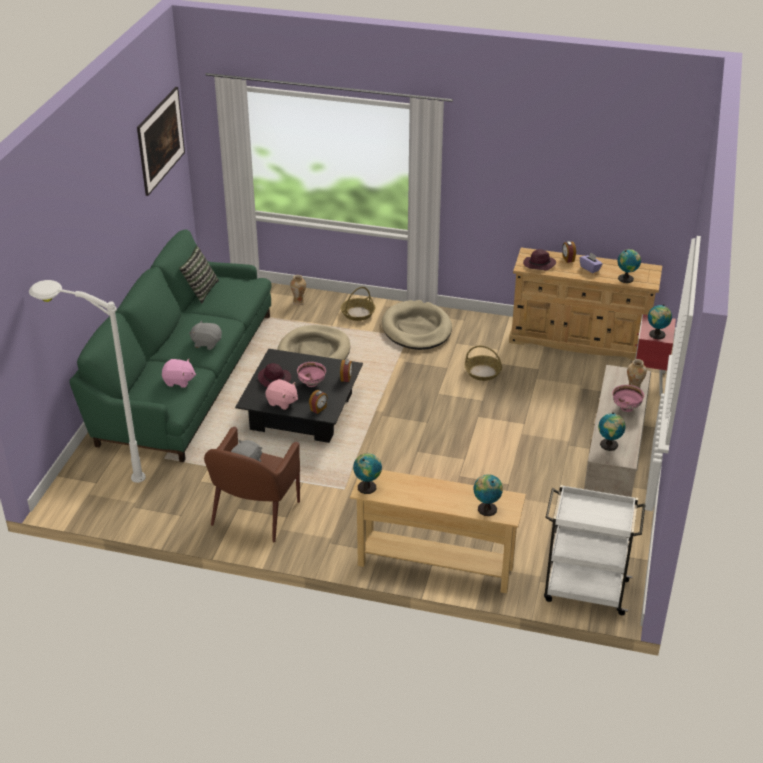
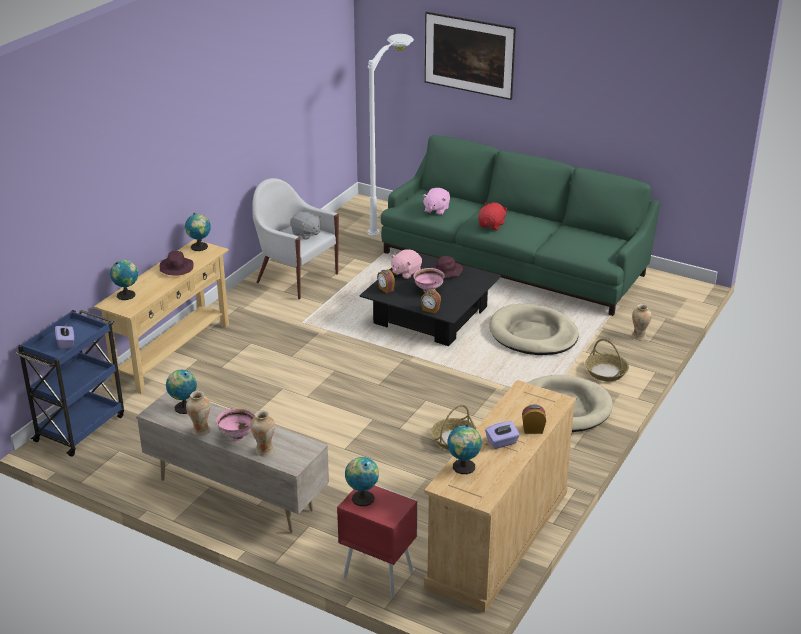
camera: 105 degrees right, 5 degrees down
(162, 157) = (672, 104): picture -> picture (468, 72)
(200, 290) = (594, 230): pillow -> none
(206, 343) = (492, 225): grey plush toy -> red plush toy
(254, 514) = (296, 277): brown armchair -> white armchair
(538, 265) = (524, 402): purple hat -> purple hat (176, 268)
(584, 590) = (81, 427): white cart -> blue cart
(601, 510) = (66, 343): none -> purple tissue box
(632, 428) = (201, 431): none -> vase

